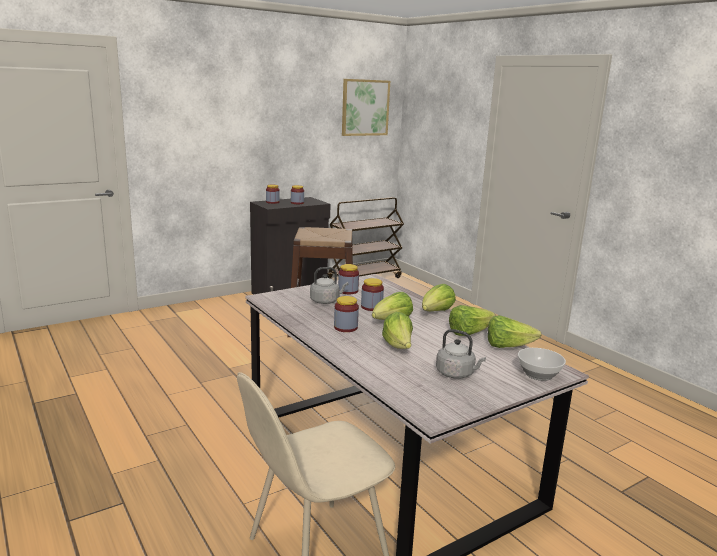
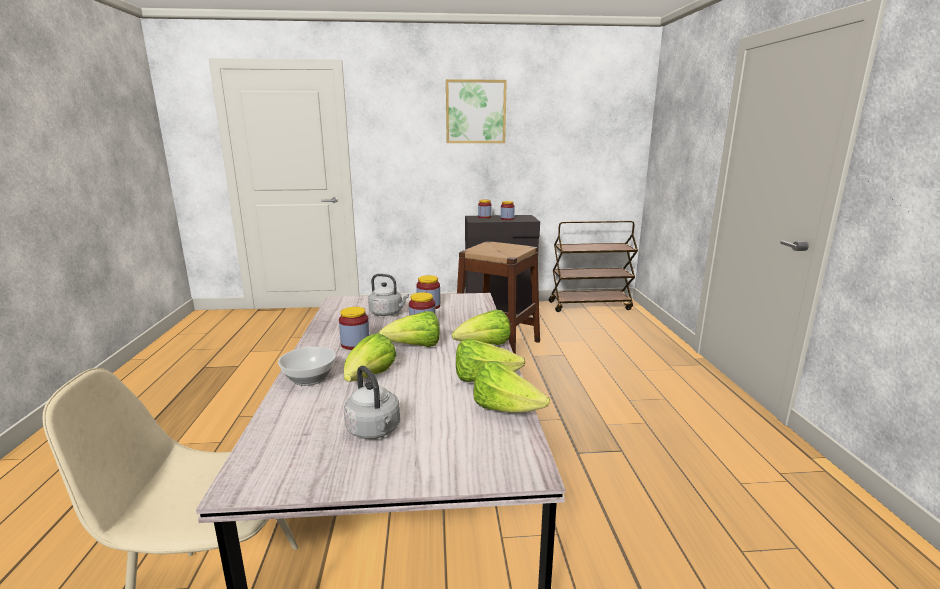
camera: 30 degrees right, 0 degrees up
(365, 107) = (602, 121): picture -> picture (475, 112)
(538, 374) = (482, 463): bowl -> bowl (309, 378)

